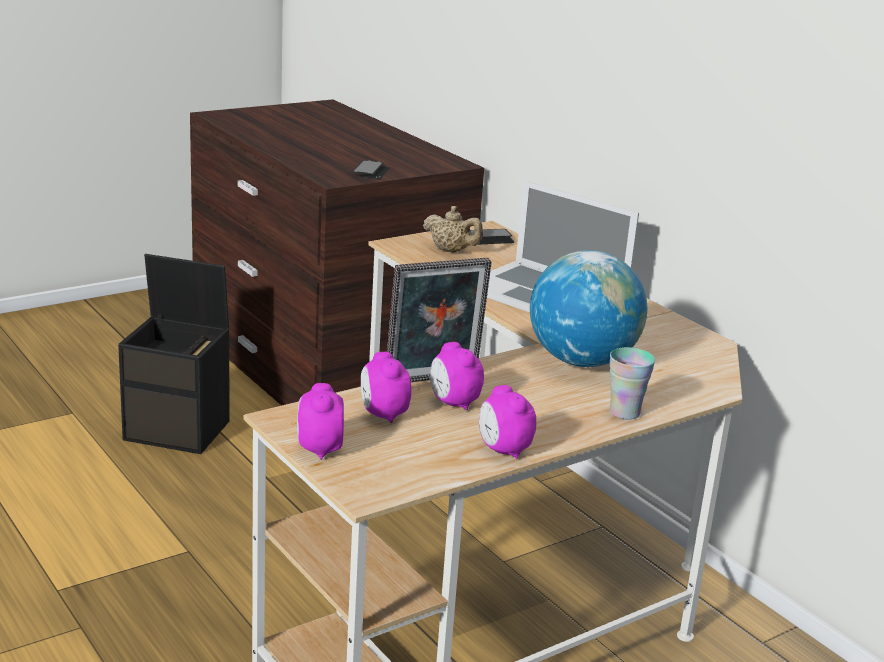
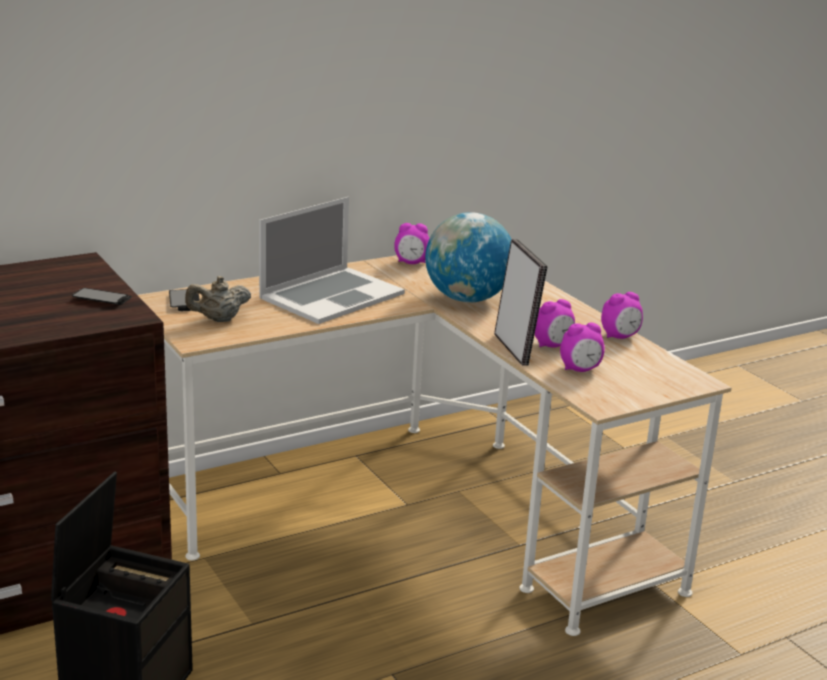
camera: 85 degrees left, 0 degrees up
(319, 449) = (645, 394): alarm clock -> alarm clock (411, 263)
(451, 251) = (219, 319): beige teapot -> beige teapot turned 150 degrees counterclockwise
(624, 412) = (549, 297): cup -> none

